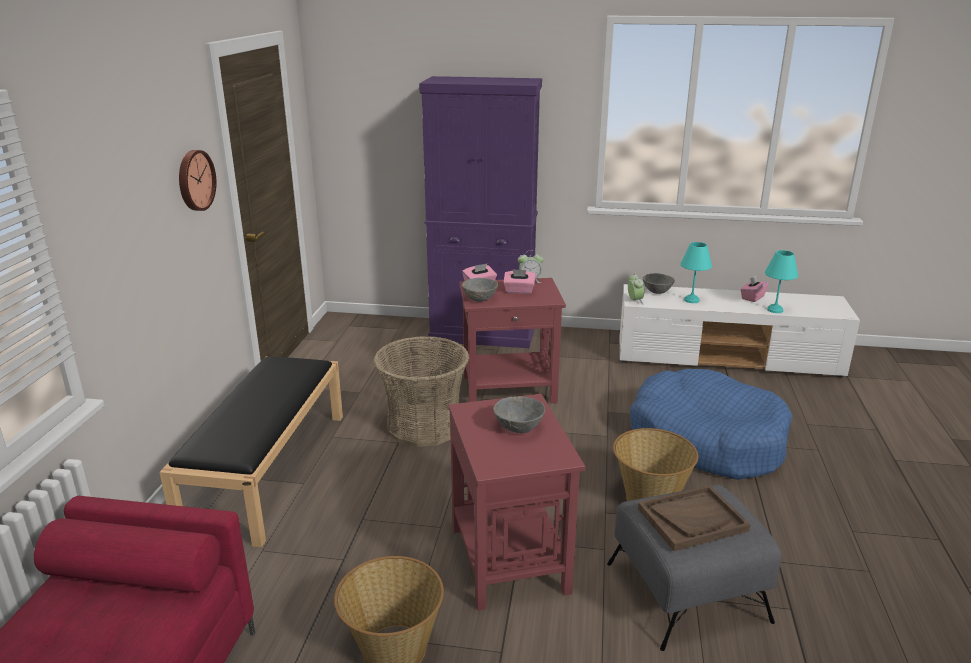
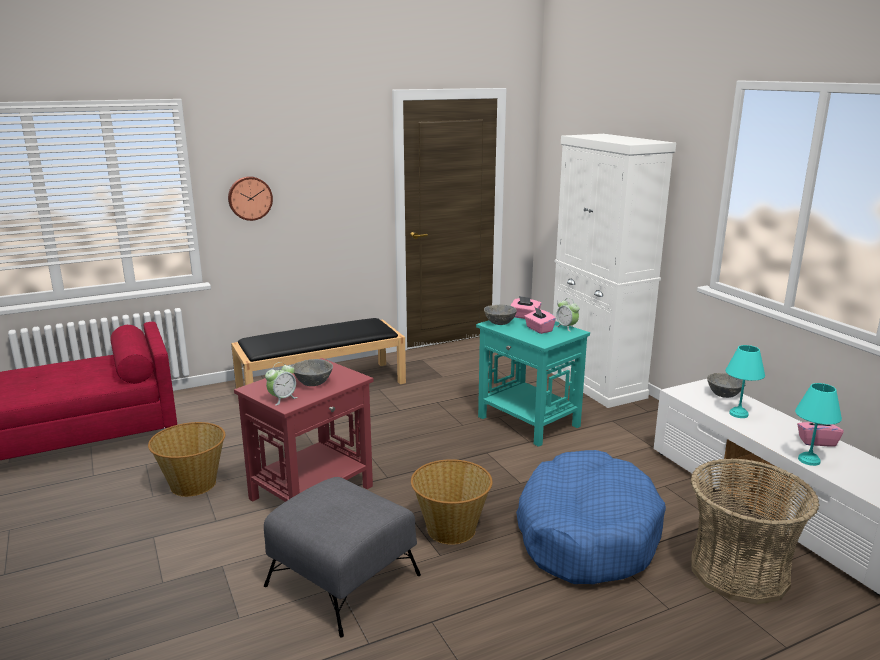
camera: 55 degrees right, 5 degrees down
(194, 180) = (351, 179): wall clock -> wall clock (250, 198)
(424, 425) = (431, 410): basket -> basket (739, 572)
(482, 334) = (596, 384): purple cabinet -> white cabinet
(509, 389) = (528, 422): red side table -> turquoise side table
(634, 301) = (680, 391): alarm clock -> alarm clock (282, 399)
(692, 519) = (331, 504): brown tray -> none

